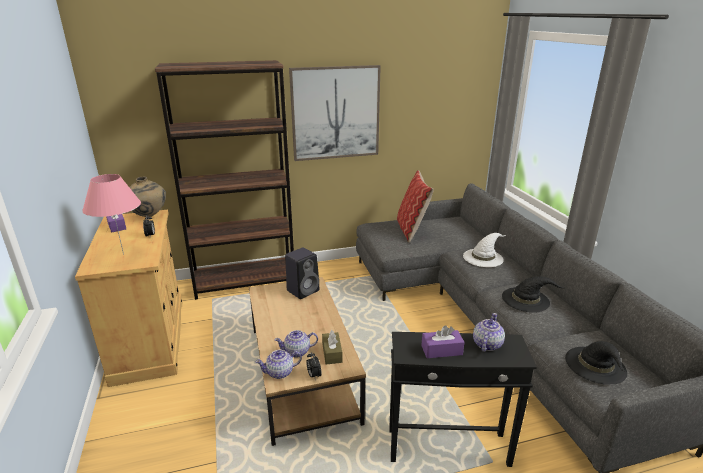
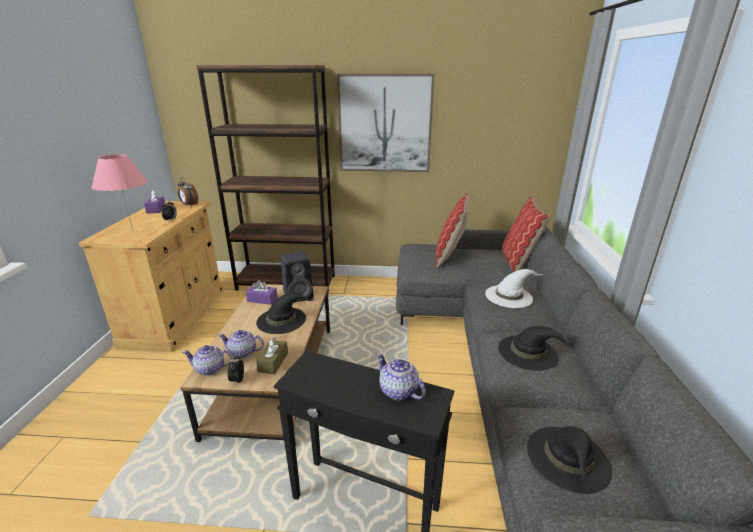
camera: 20 degrees right, 0 degrees up
(149, 216) = (189, 205): beige vase -> alarm clock
(307, 315) = (282, 320): none -> black hat
(441, 350) = (339, 385): purple tissue box -> purple tissue box (262, 299)
(468, 226) = (518, 262): none -> pillow
(486, 344) = (398, 391): teapot -> teapot turned 90 degrees counterclockwise

